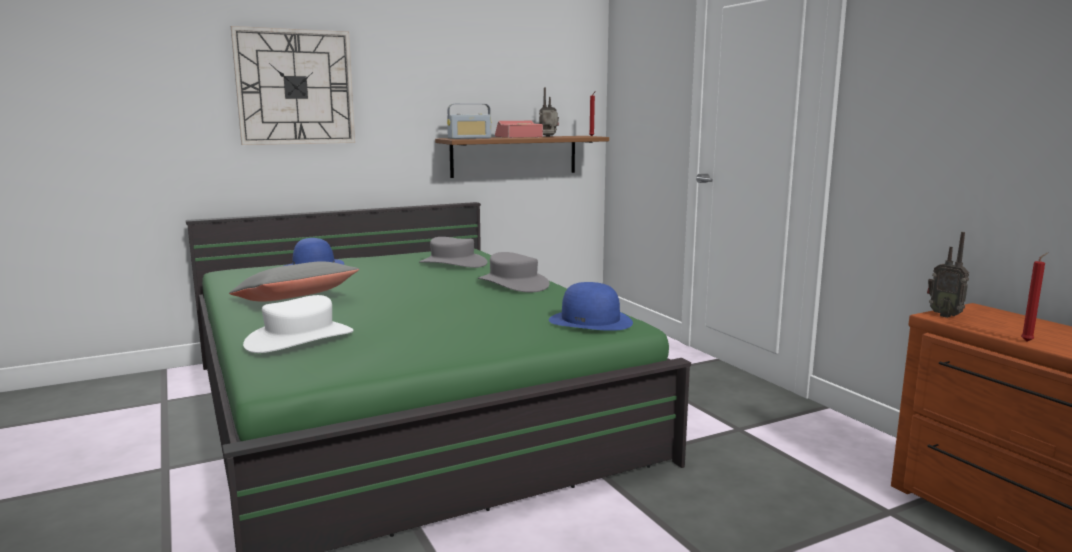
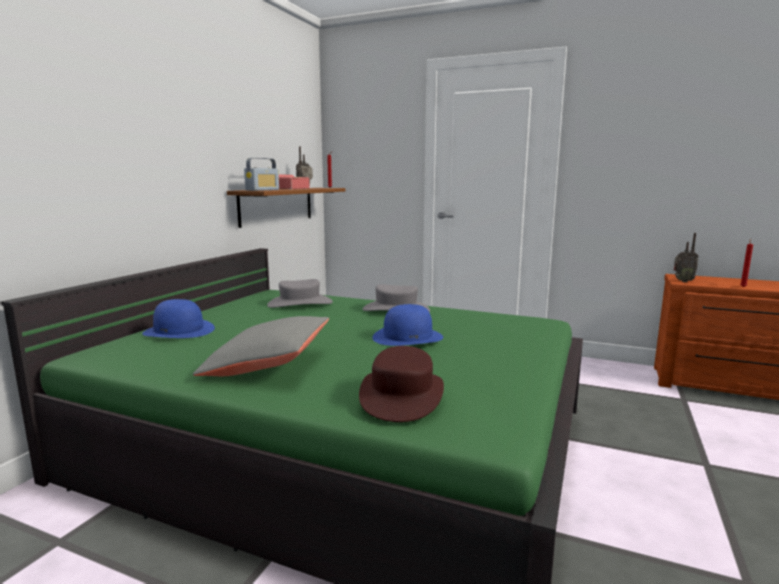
camera: 40 degrees left, 0 degrees up
(295, 87) = (108, 133): wall clock -> none
(300, 339) = (402, 395): white hat -> brown hat
(590, 321) = (524, 324): blue hat -> blue hat (408, 337)

